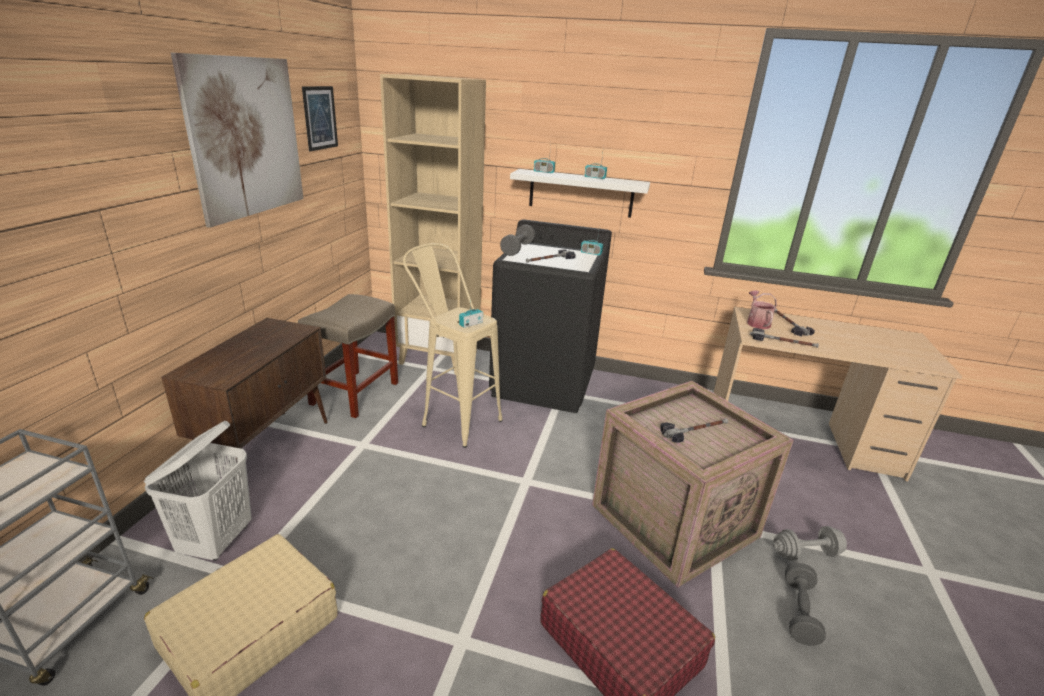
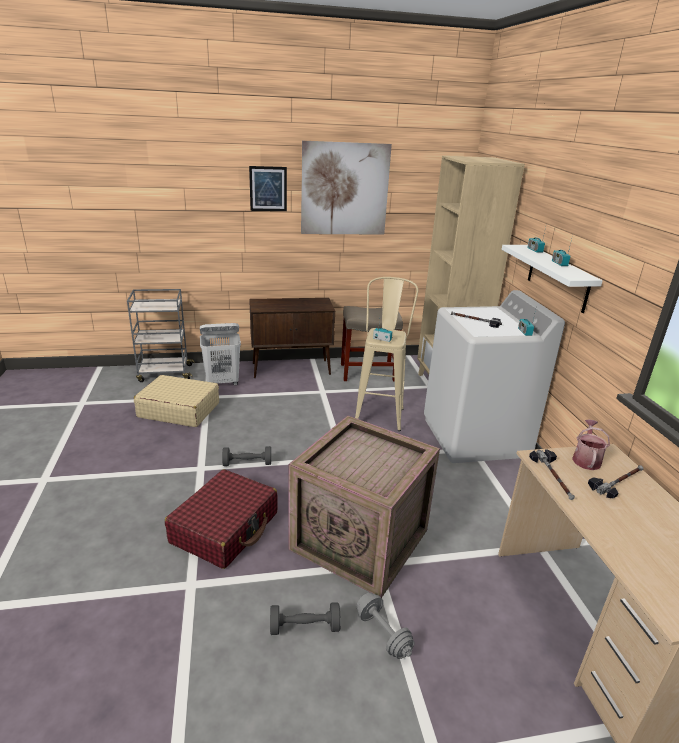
camera: 65 degrees right, 0 degrees up
(320, 118) = (420, 184): picture -> picture (268, 189)
(517, 249) = (479, 308): grey dumbbell -> grey dumbbell (247, 463)
(544, 383) = (475, 437): black washing machine -> white washing machine
(694, 430) = (363, 459): hammer -> none
(757, 322) = (586, 459): watering can -> watering can turned 45 degrees counterclockwise

